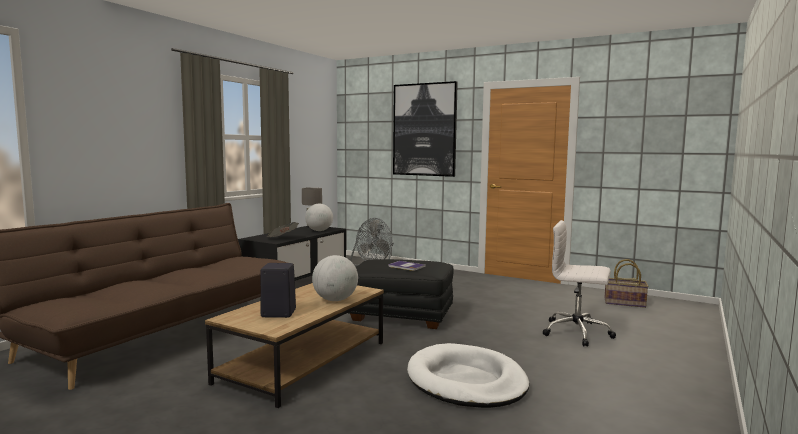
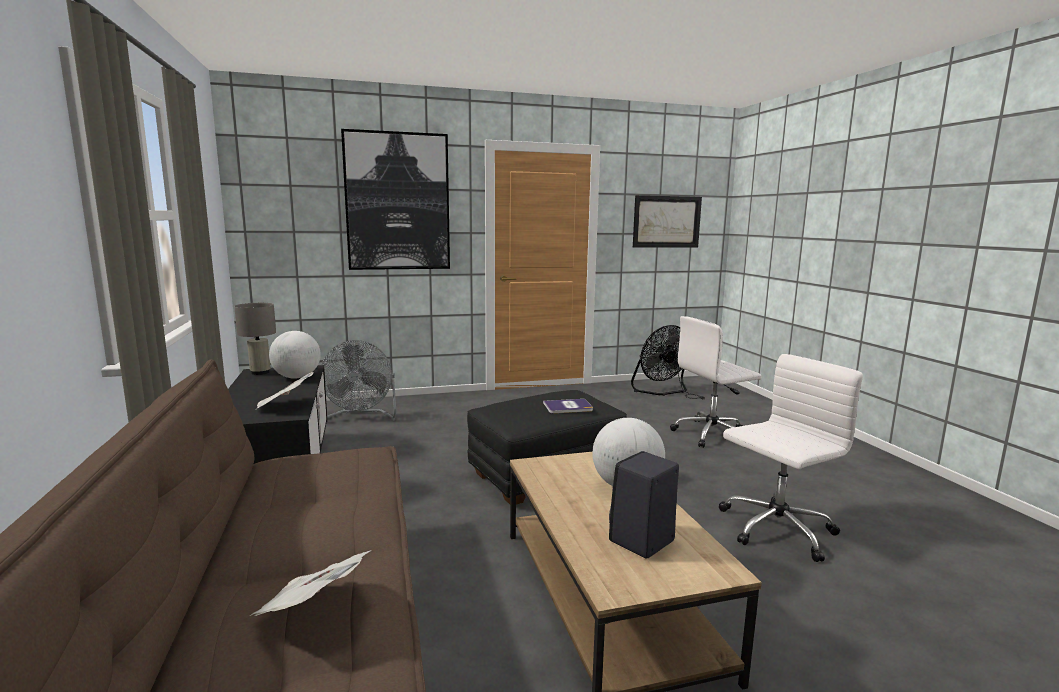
camera: 45 degrees left, 5 degrees up
(142, 287) = (313, 609): none -> newspaper
(466, 381) = (775, 529): white dog bed -> white office chair
(624, 303) = (669, 391): basket -> black fan
(650, 141) = (666, 222): none -> picture

